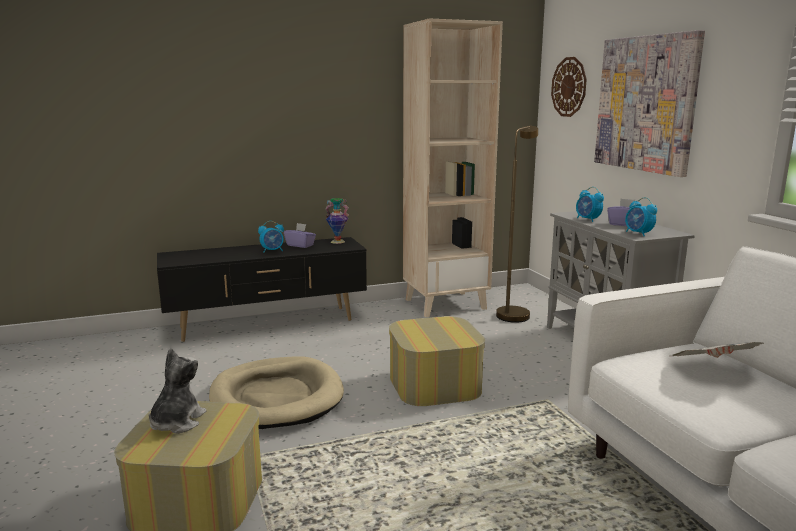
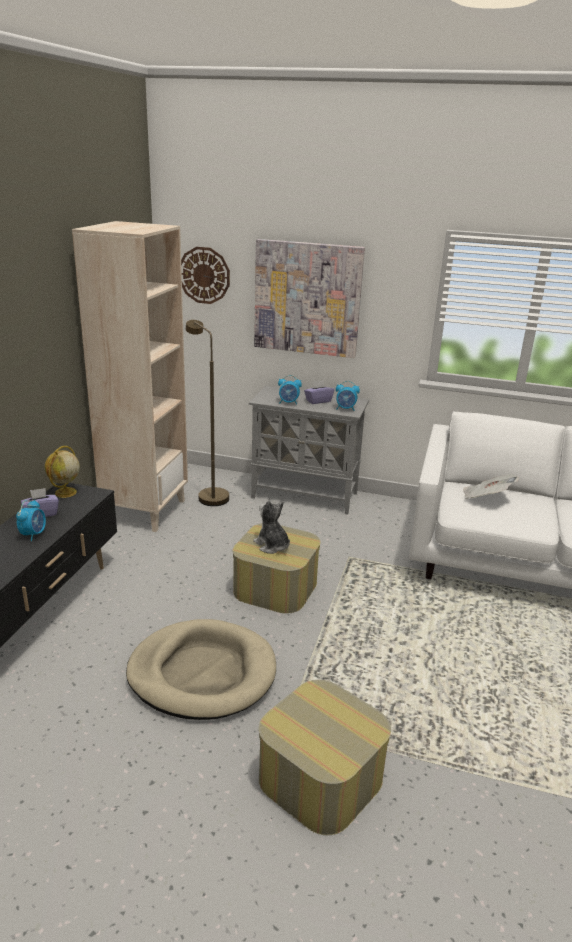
camera: 55 degrees left, 10 degrees up
(176, 422) = (304, 730): plush toy -> plush toy (272, 545)
(337, 242) = (65, 493): vase -> globe

